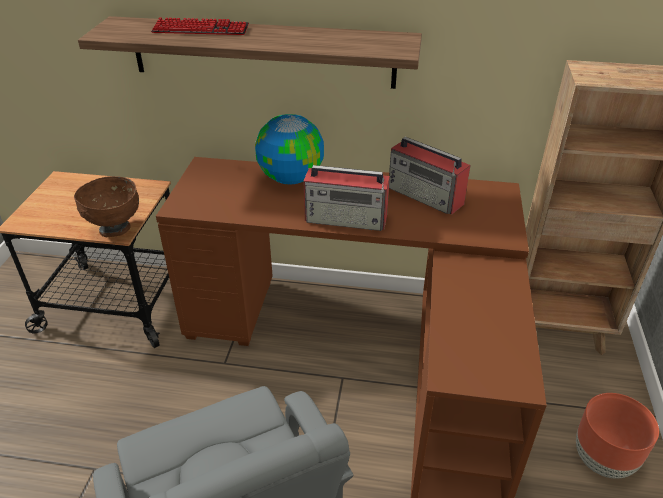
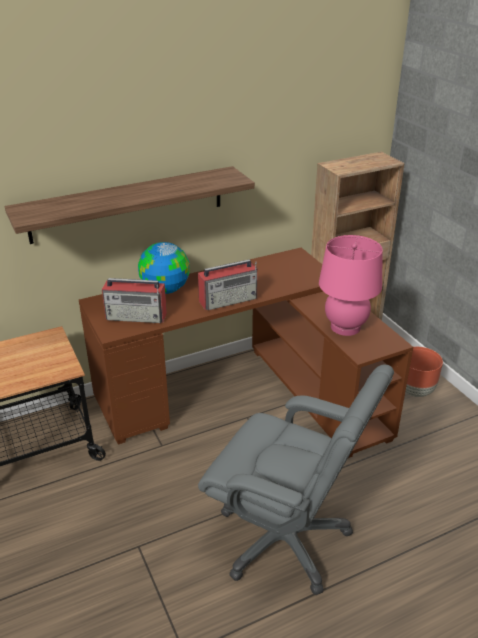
camera: 35 degrees left, 5 degrees down
(116, 229) = (62, 369): brown bowl -> none
(200, 29) = (93, 198): keyboard -> none
(426, 196) = (259, 271): radio -> radio (137, 316)
(469, 323) = (345, 327): none -> pink table lamp

